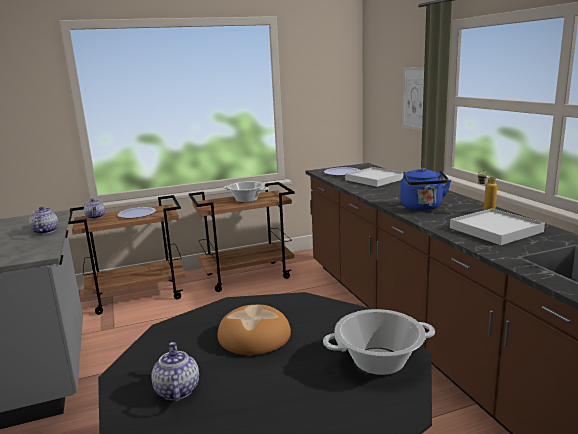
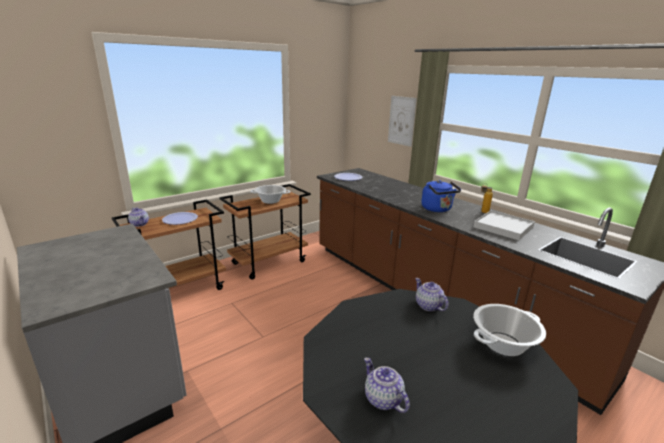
camera: 20 degrees left, 5 degrees up
(45, 231) = (131, 250): teapot -> teapot (428, 305)
(255, 336) = (398, 335): bread -> none
(375, 179) = (379, 184): white tray -> none

